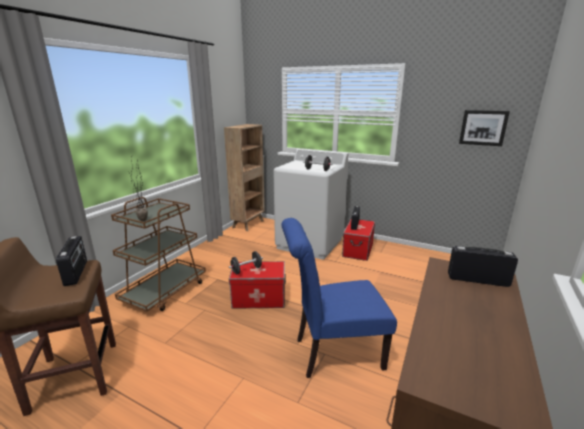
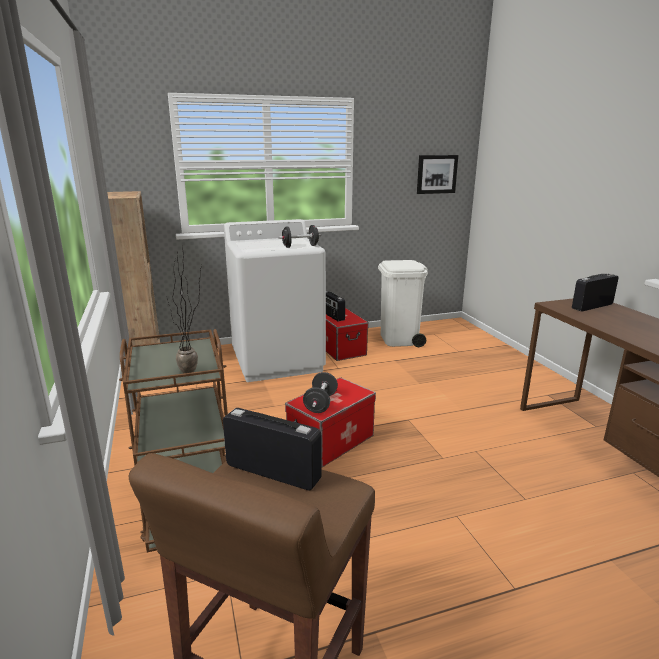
camera: 45 degrees left, 0 degrees up
(332, 353) = (480, 447): blue chair -> none
(410, 260) = (399, 340): none -> white trash can

